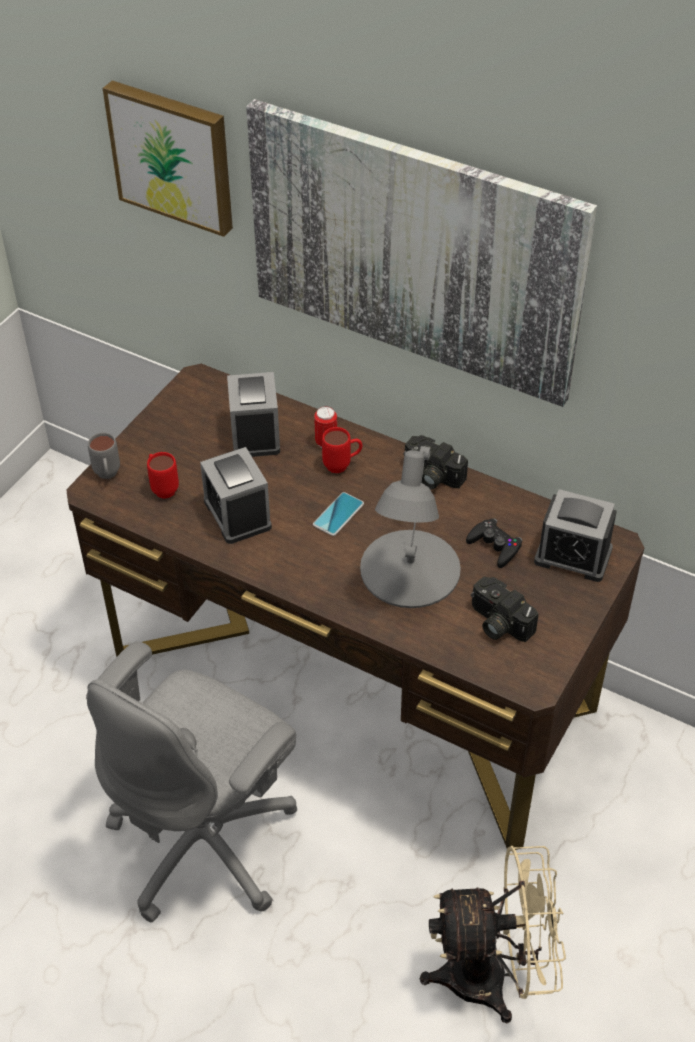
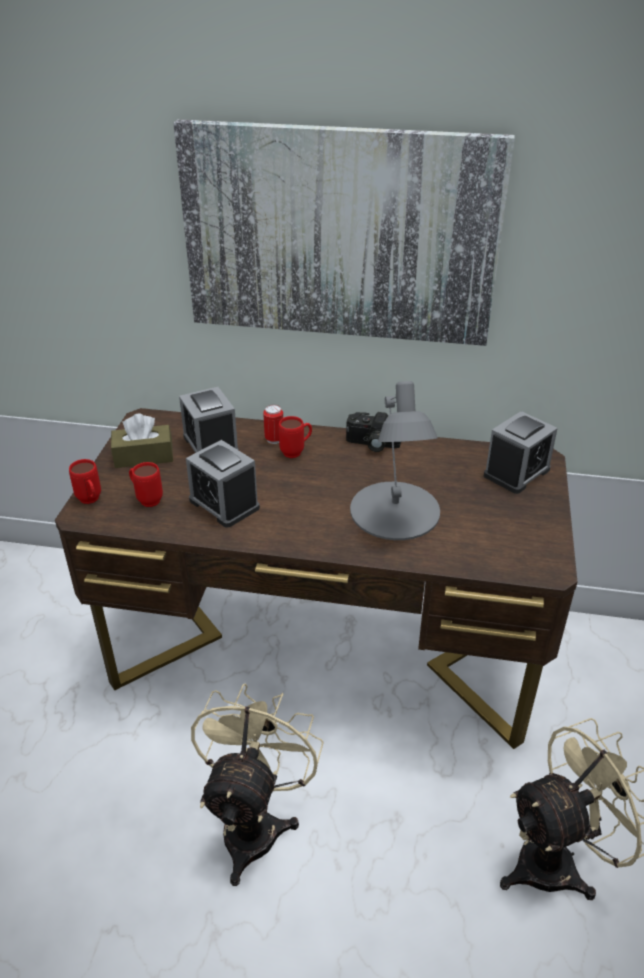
camera: 20 degrees left, 10 degrees down
(107, 476) = (91, 501): grey mug -> red mug
(173, 155) = (99, 204): picture -> none
(180, 431) = (143, 456): none -> brown tissue box
(206, 841) = (255, 822): grey office chair -> beige fan
(338, 514) = (312, 485): phone -> none
(494, 546) = (452, 479): black game controller -> none
(497, 623) = (490, 532): camera -> none
(573, 555) = (516, 472): alarm clock -> alarm clock turned 45 degrees counterclockwise

